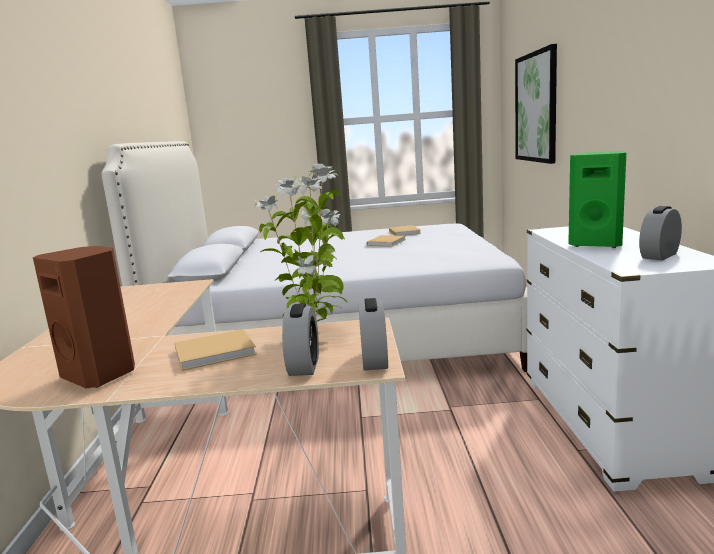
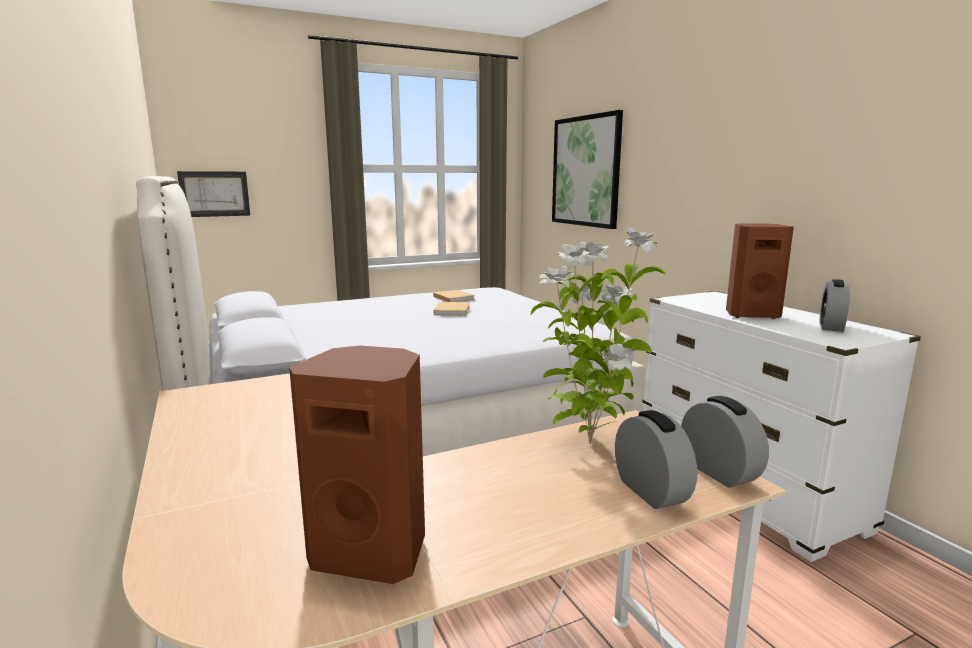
camera: 25 degrees left, 0 degrees up
(217, 352) = (501, 484): beige book -> none
(230, 151) = (214, 194): none -> picture
(596, 244) = (750, 315): green speaker -> brown speaker

